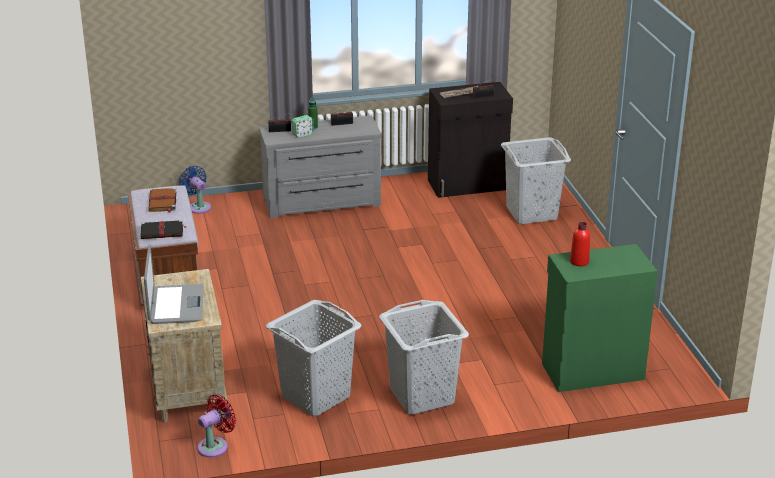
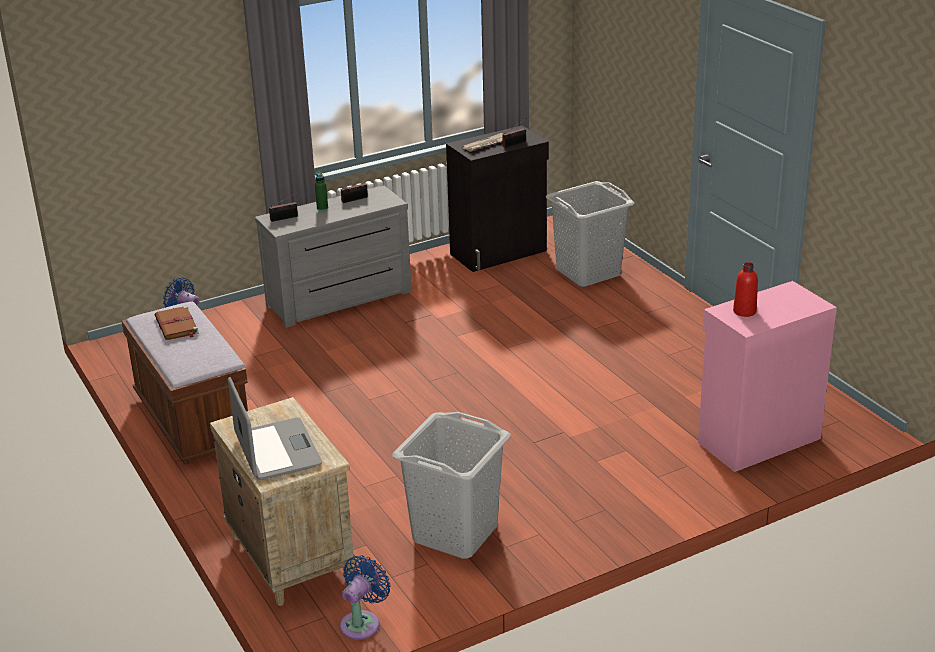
camera: 15 degrees left, 0 degrees up
(163, 231) = (197, 362): black book -> none
(215, 446) = (362, 622): red fan -> blue fan
(302, 134) = (314, 218): alarm clock -> none
(422, 396) = (582, 508): grey laundry basket -> none
(591, 371) = (757, 440): green cabinet -> pink cabinet

